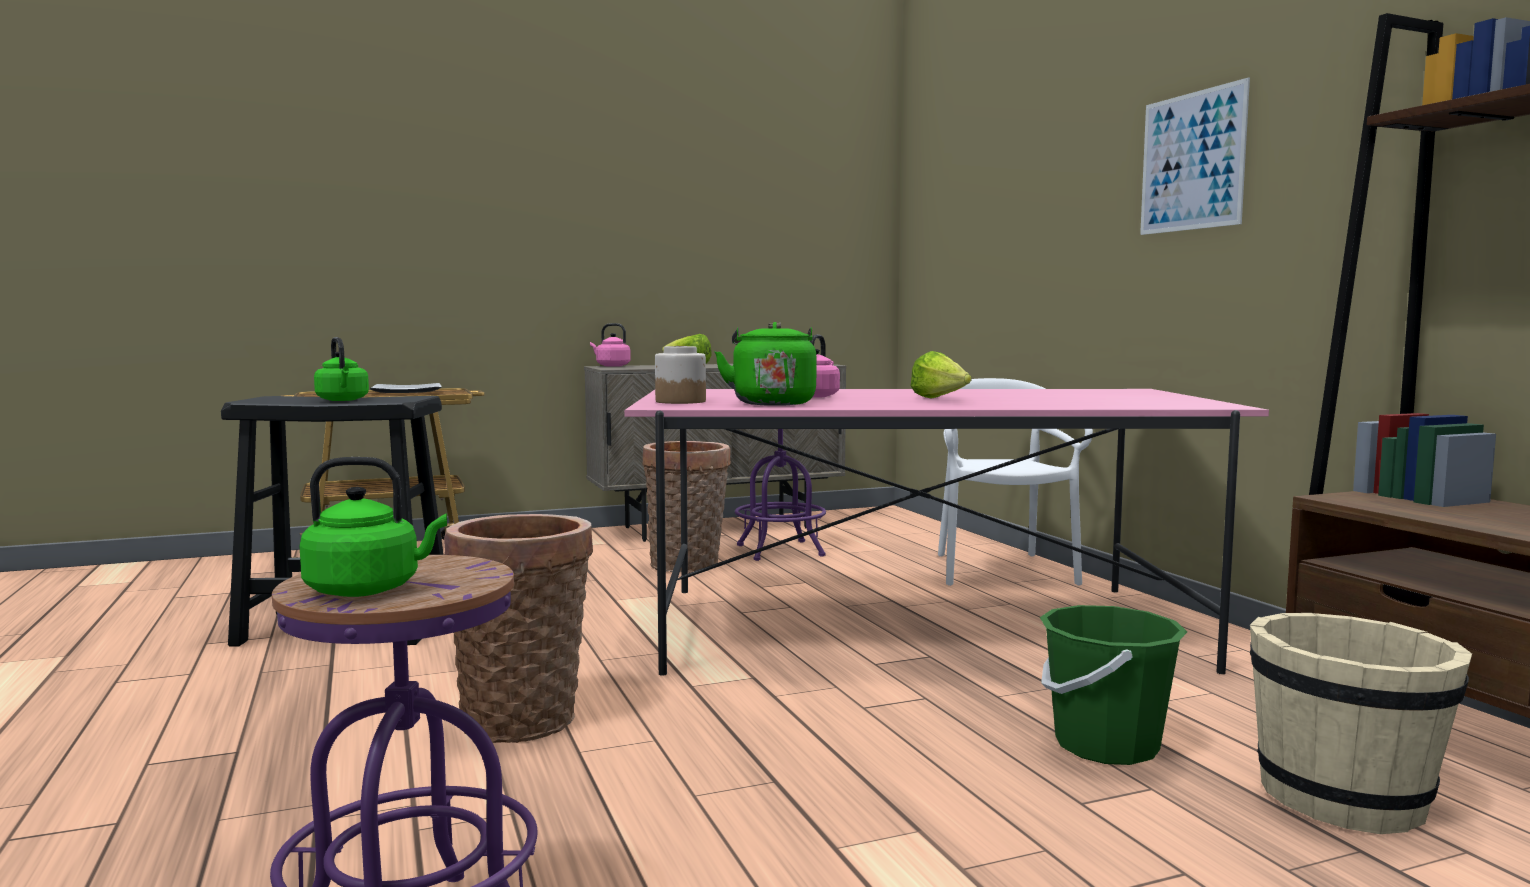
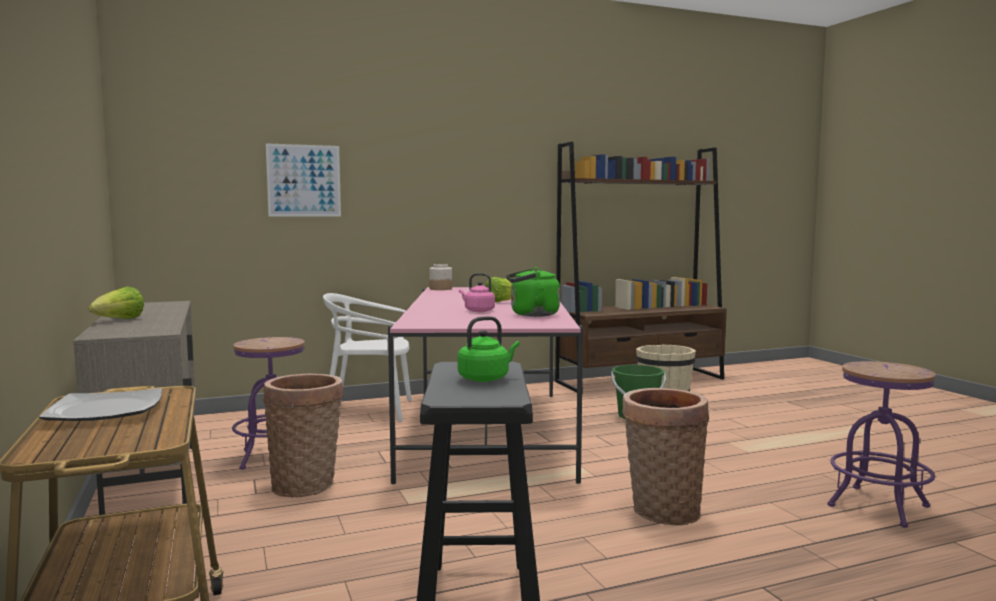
camera: 90 degrees left, 0 degrees up
(369, 589) = (904, 370): green kettle -> none
(611, 366) = (101, 333): pink kettle -> none
(680, 401) = (521, 323): jar -> jar (440, 289)
(1192, 161) = (445, 173): picture -> picture (304, 180)

